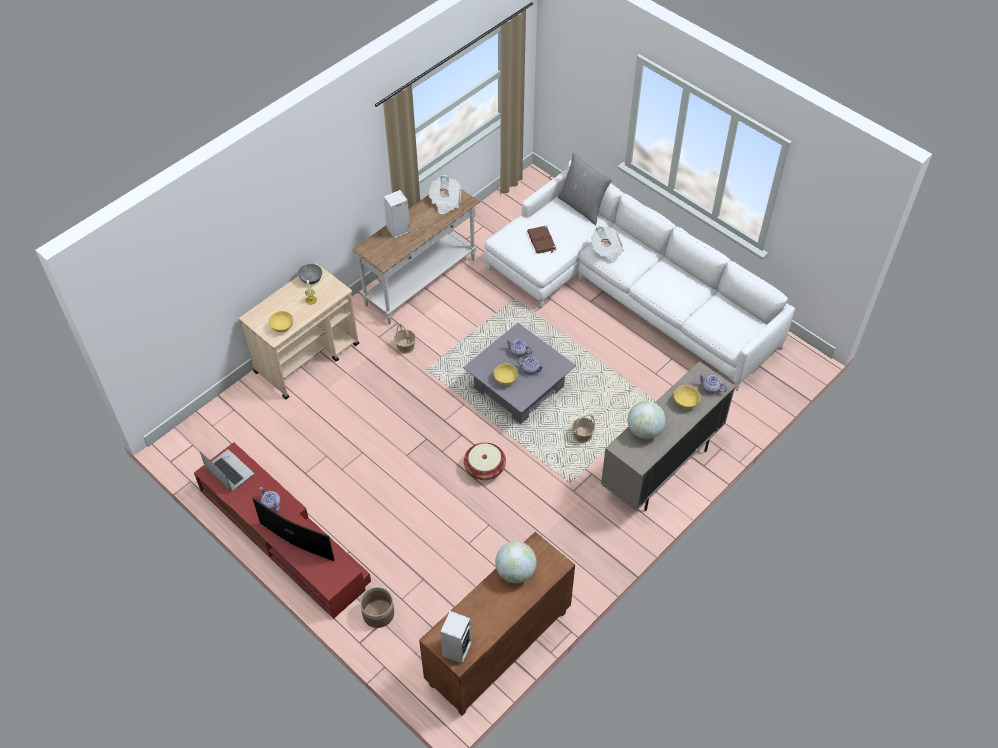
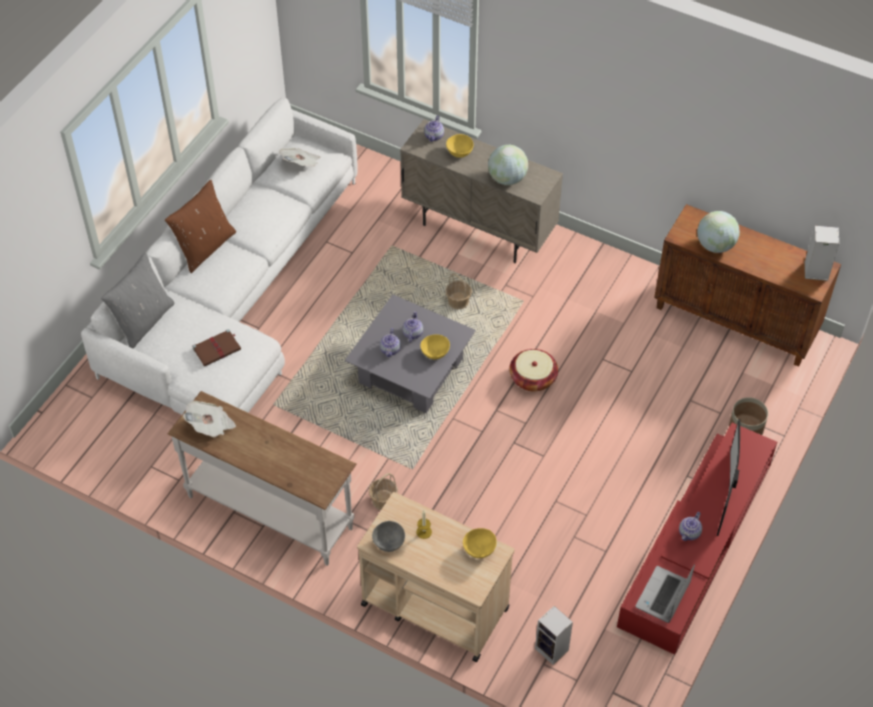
camera: 105 degrees left, 0 degrees up
(397, 230) = (277, 465): speaker -> speaker (553, 650)
(606, 250) = (219, 282): newspaper -> newspaper (301, 164)
(647, 248) = (205, 247): none -> brown pillow

